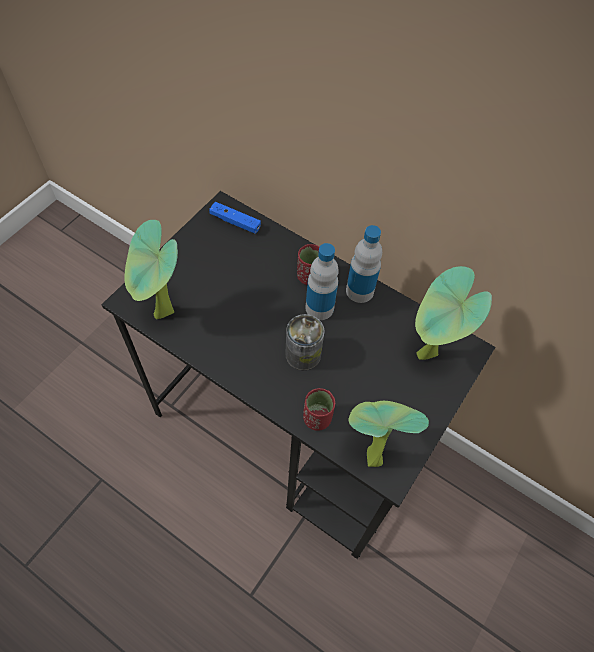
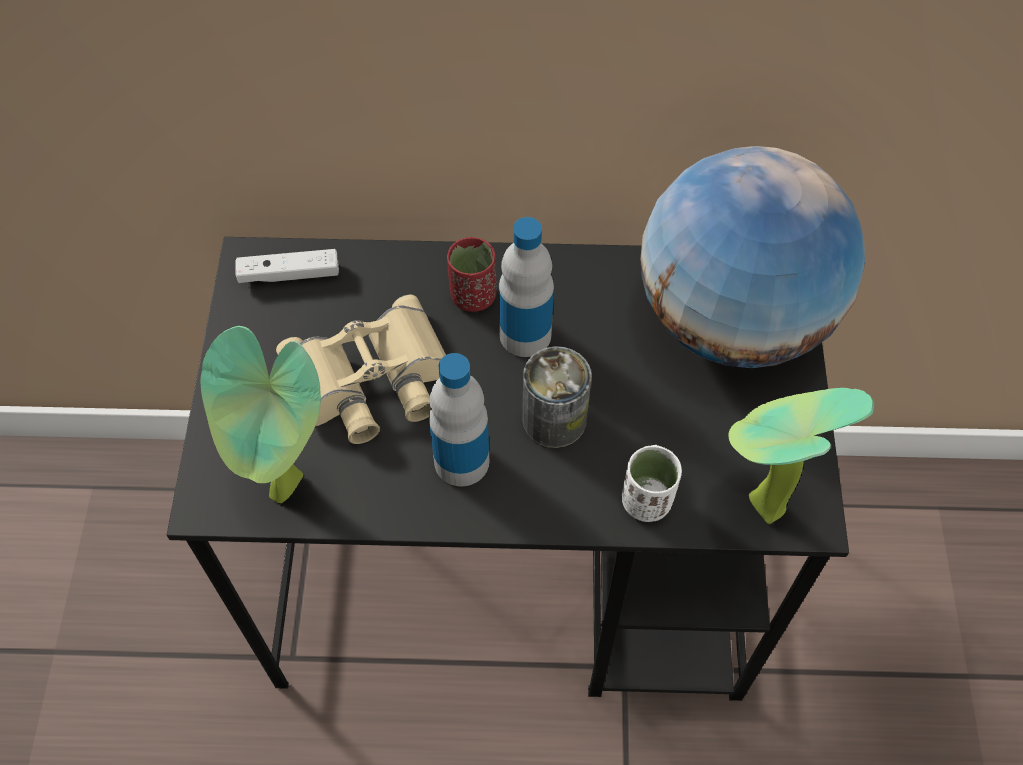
camera: 30 degrees left, 0 degrees up
(234, 289) = (371, 382): none -> beige binoculars
(235, 222) = (289, 274): blue game controller -> white game controller
(317, 418) = (646, 501): red cup -> white cup
(359, 291) = (565, 275): bottle -> bottle (461, 461)
(426, 358) = (731, 319): potted plant -> globe

